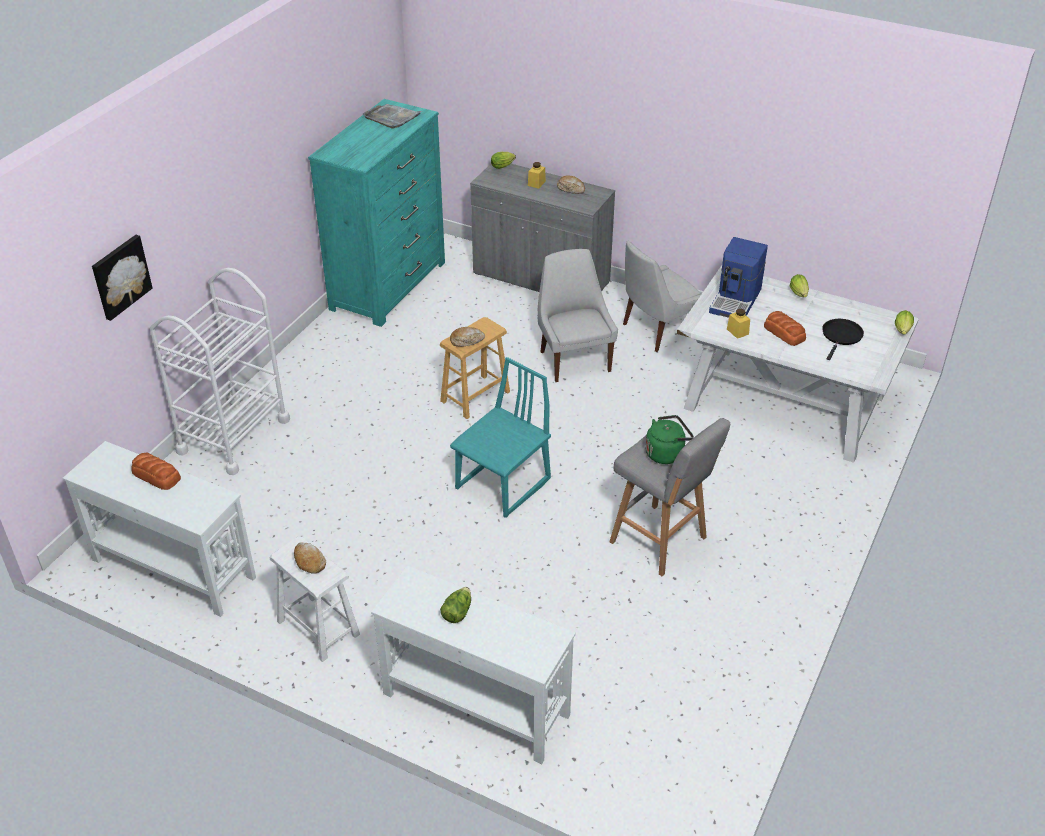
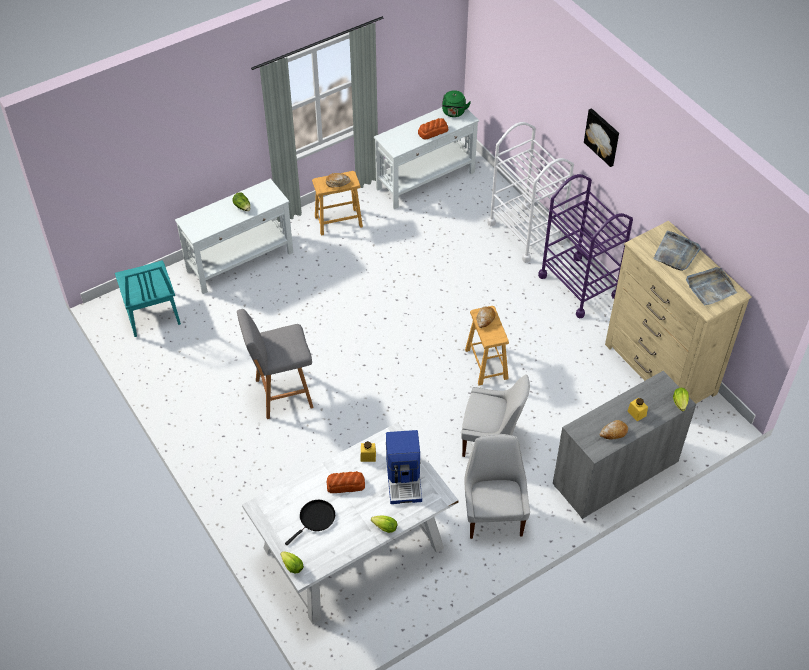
camera: 120 degrees right, 10 degrees up
(120, 276) = (537, 85): picture -> picture (603, 136)
(303, 368) = (578, 286): none -> purple cart
(318, 628) = (338, 221): white stool -> brown stool
(357, 142) = (676, 253): none -> grey tray
(389, 285) = (660, 369): turquoise dresser -> beige dresser
(503, 484) = (388, 341): turquoise chair -> turquoise chair (151, 314)
(666, 453) = (282, 347): green kettle -> green kettle (453, 113)
(736, 301) = (404, 479): coffee machine -> coffee machine turned 150 degrees counterclockwise
(841, 336) = (315, 519): black frying pan -> black frying pan turned 105 degrees counterclockwise

